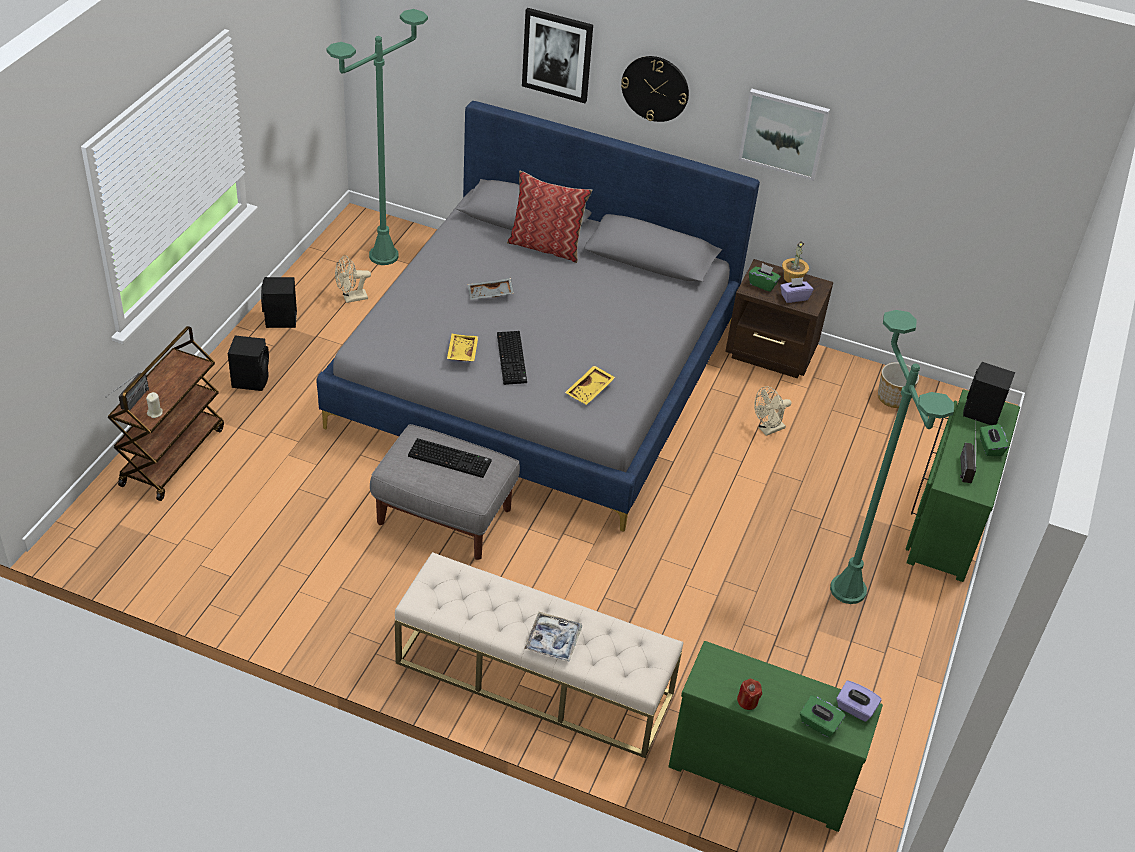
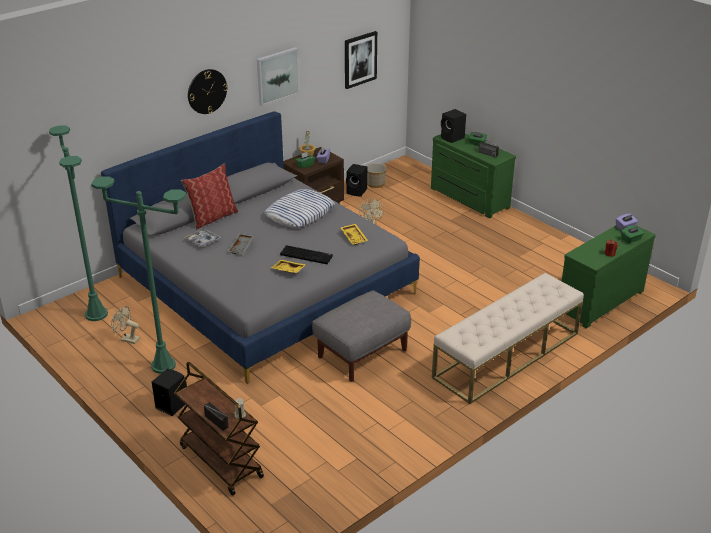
camera: 60 degrees left, 10 degrees down
(280, 320) = (120, 376): black speaker -> black speaker (357, 191)
(351, 298) = (127, 339): beige fan -> beige fan turned 105 degrees clockwise
(451, 458) = (360, 309): keyboard -> none
(553, 641) = (527, 310): tray -> tray (203, 241)
(557, 55) = (146, 105): picture -> picture (360, 59)
(616, 319) = (300, 213): none -> pillow
(848, 589) = (497, 239): green floor lamp -> green floor lamp (163, 365)

